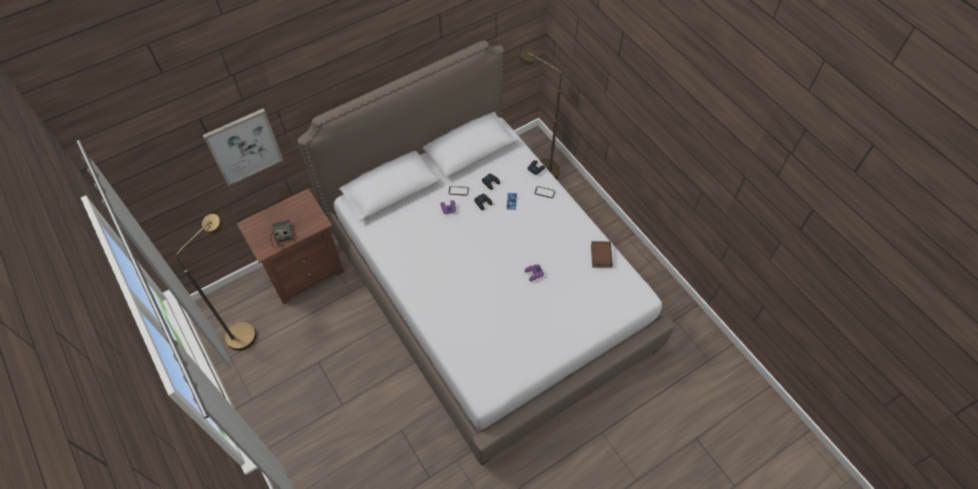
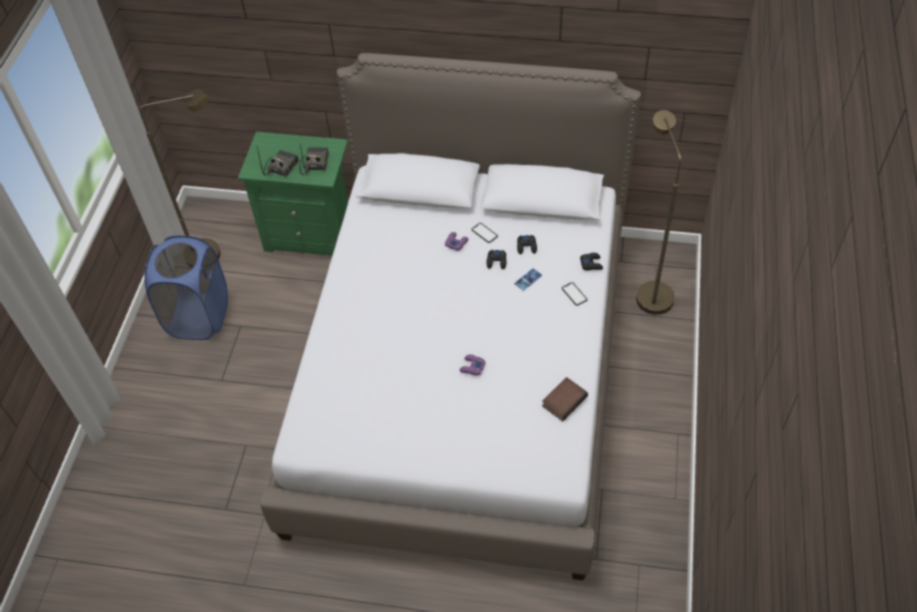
camera: 45 degrees right, 5 degrees down
(244, 146) = (281, 45): picture -> none
(282, 377) = (199, 316): none -> blue laundry basket
(303, 218) = (314, 163): none -> radio
(304, 270) = (312, 234): brown nightstand -> green nightstand

